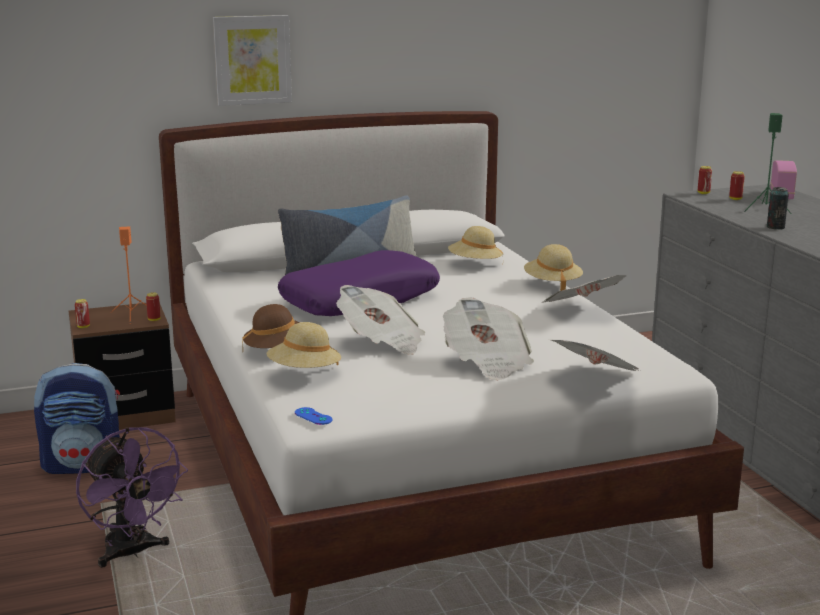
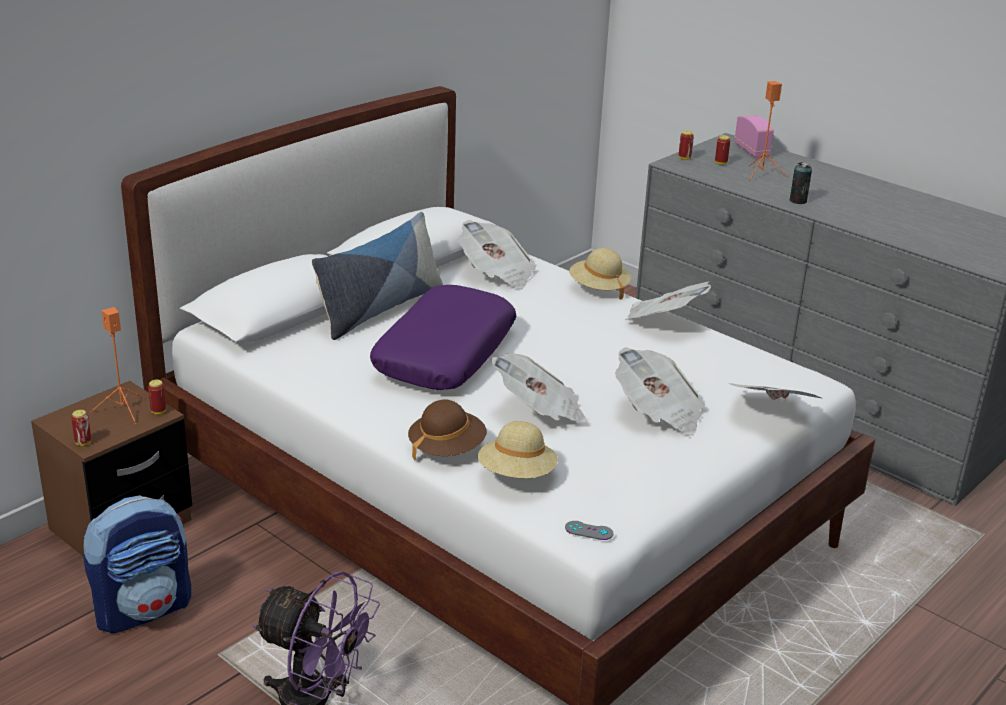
camera: 30 degrees left, 10 degrees up
(252, 60) = (212, 70): picture -> none
(313, 416) = (589, 531): blue game controller -> grey game controller
(475, 264) = (497, 274): beige hat -> newspaper
(766, 209) = (762, 175): green speaker -> orange speaker

